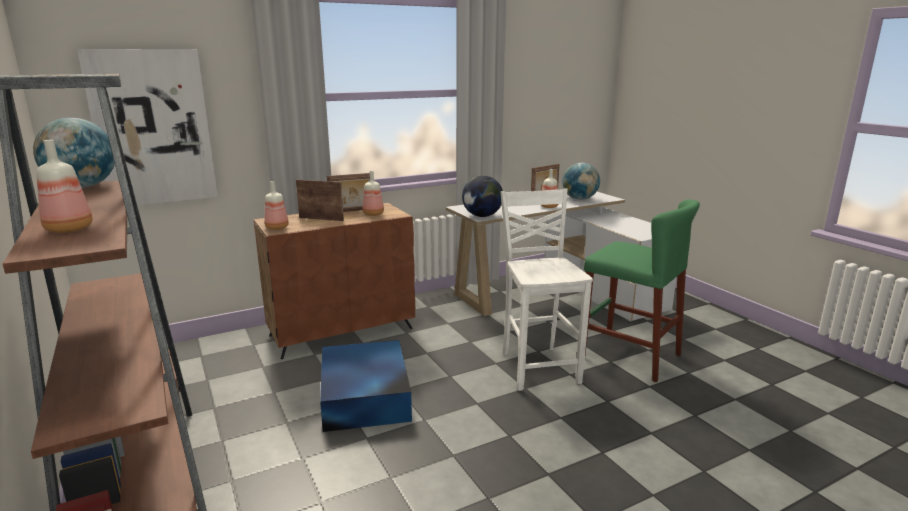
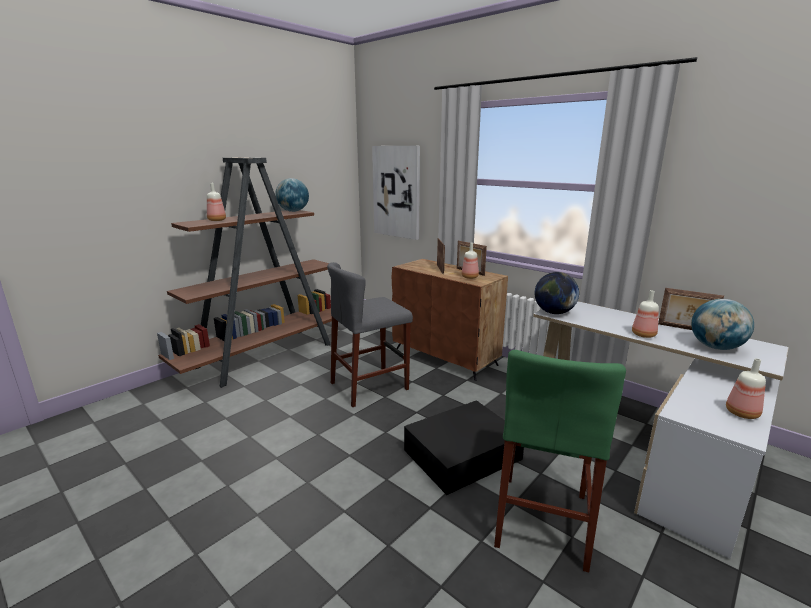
camera: 70 degrees right, 0 degrees up
(277, 228) = (410, 265): bottle -> bottle (742, 414)
(364, 396) = (369, 386): blue storage box -> grey stool
(538, 367) = (464, 454): white chair -> black storage box

